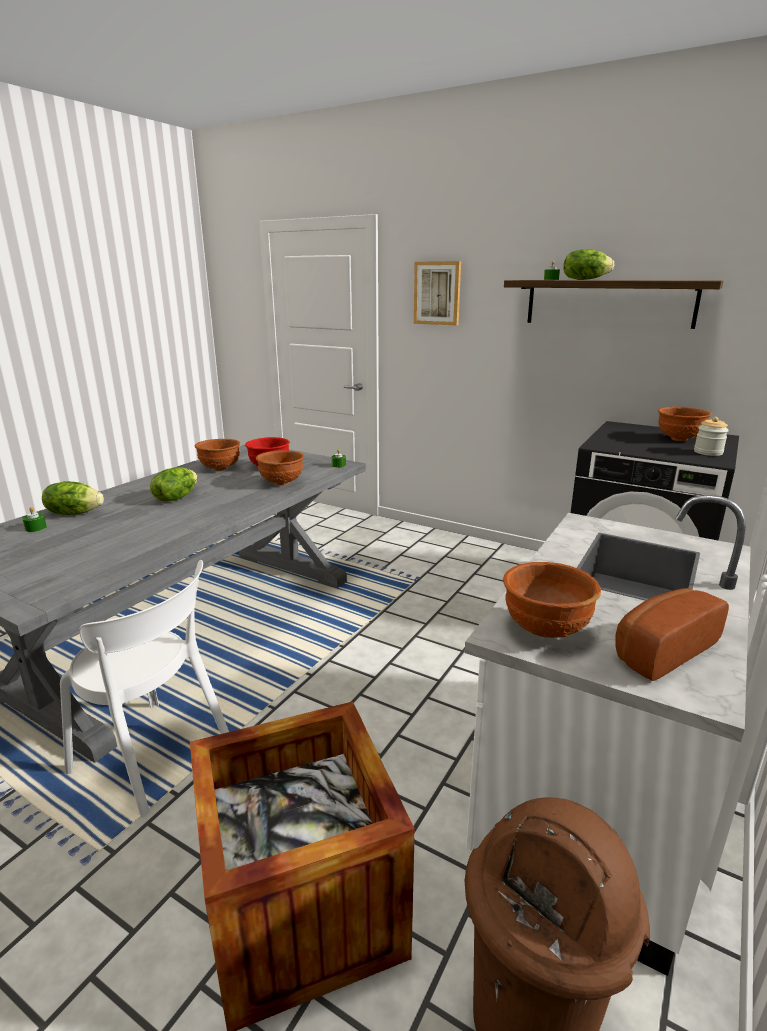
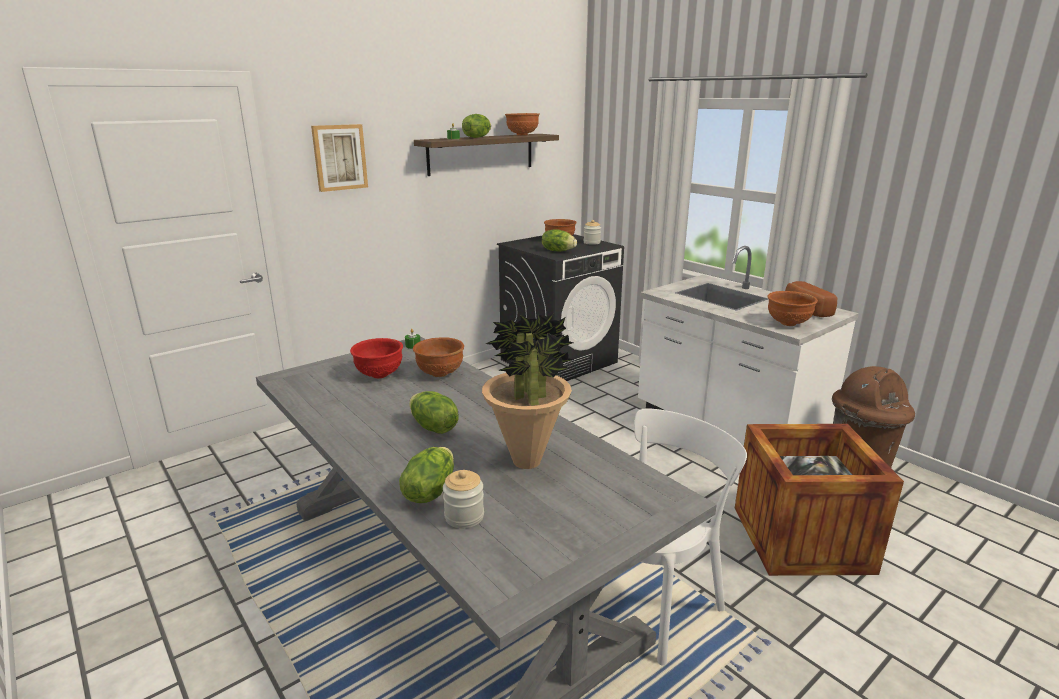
camera: 70 degrees left, 0 degrees up
(36, 528) = (464, 516): green candle -> jar
(116, 535) = (527, 461): none -> potted plant
(220, 468) = (349, 399): brown bowl -> brown bowl (522, 135)
(625, 443) = (558, 251): none -> lettuce

